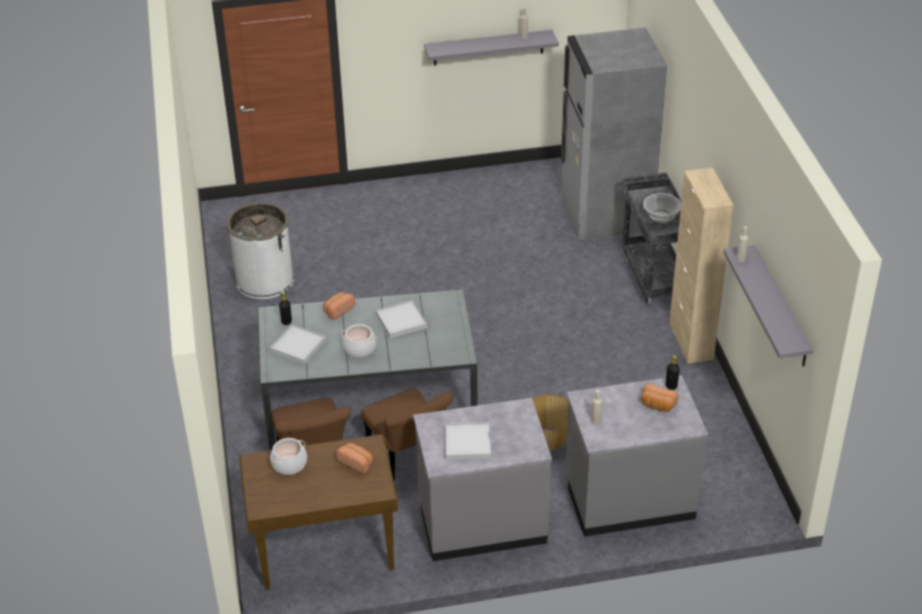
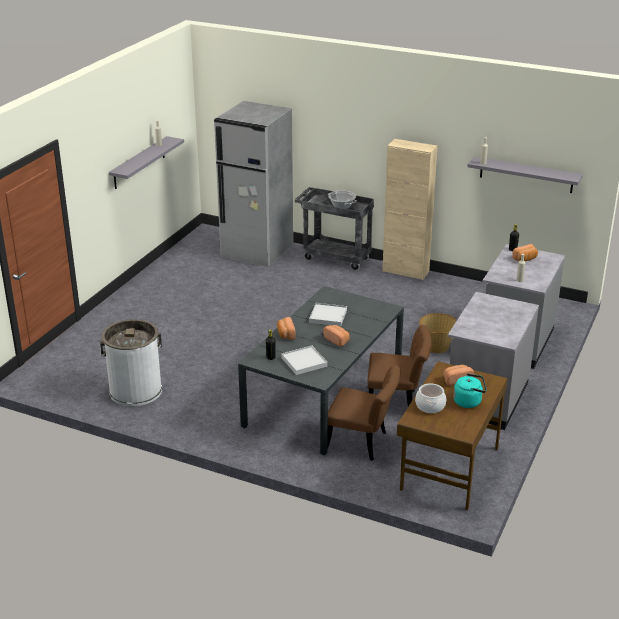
camera: 55 degrees left, 10 degrees down
(322, 488) = (469, 401): none -> turquoise kettle
(359, 348) = (337, 340): cooking pot -> bread
(468, 443) = (496, 325): white tray -> none

